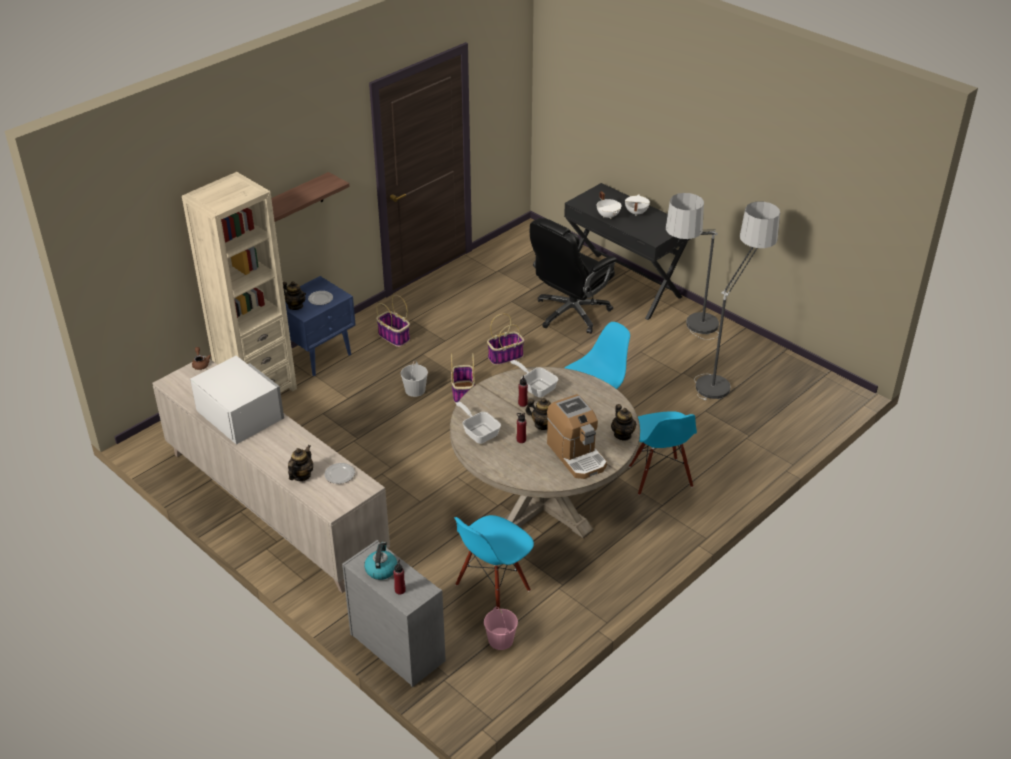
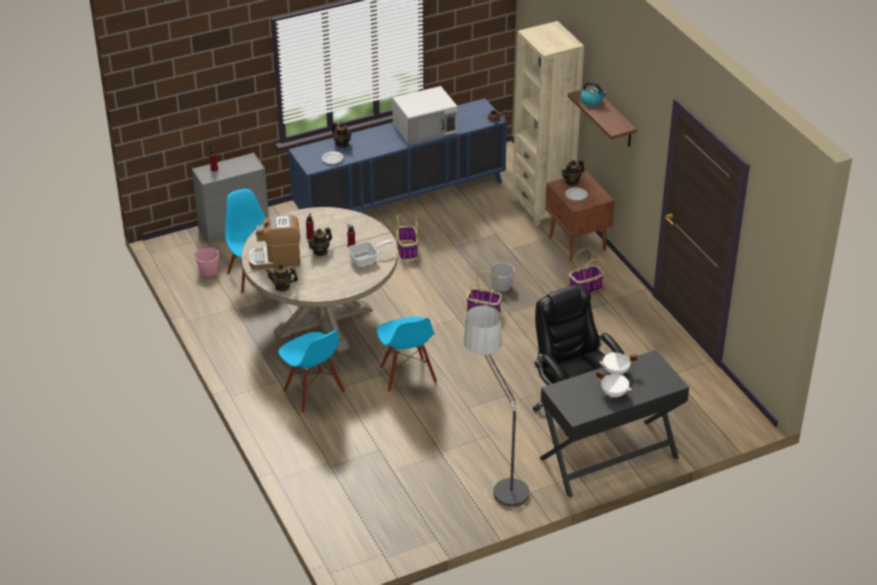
camera: 110 degrees right, 0 degrees up
(274, 507) = (400, 198): beige cabinet -> blue cabinet
(319, 355) = (577, 244): blue nightstand -> brown nightstand
(381, 569) = (237, 165): kettle -> kettle (592, 101)
(479, 432) = (332, 220): frying pan -> none
(505, 356) = (524, 347): basket -> basket (407, 250)
(659, 477) = (313, 392): blue chair -> blue chair turned 135 degrees counterclockwise
(725, 374) = (424, 482): floor lamp -> none

